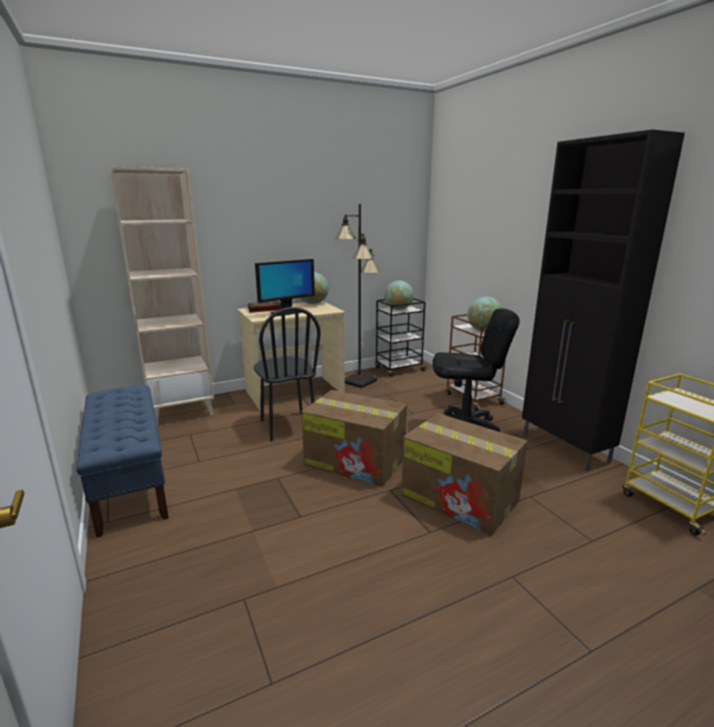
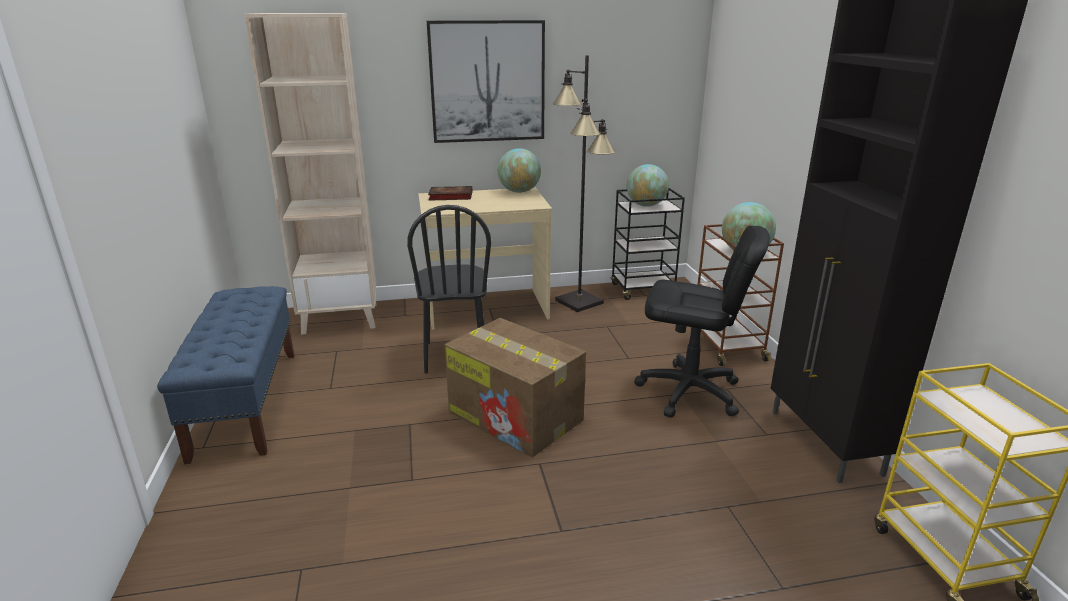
camera: 15 degrees right, 5 degrees up
(286, 224) = (487, 82): none -> picture
(286, 313) = (473, 204): monitor -> none
(461, 498) = (628, 492): cardboard box -> none

